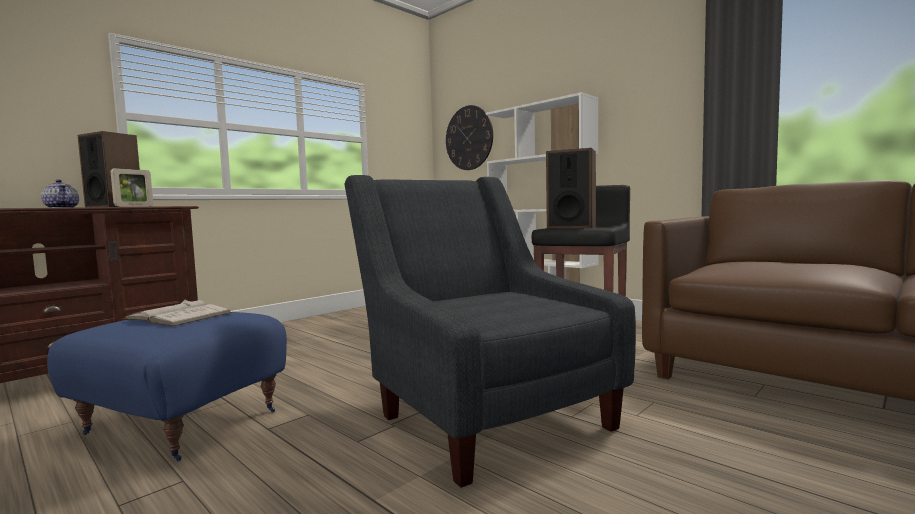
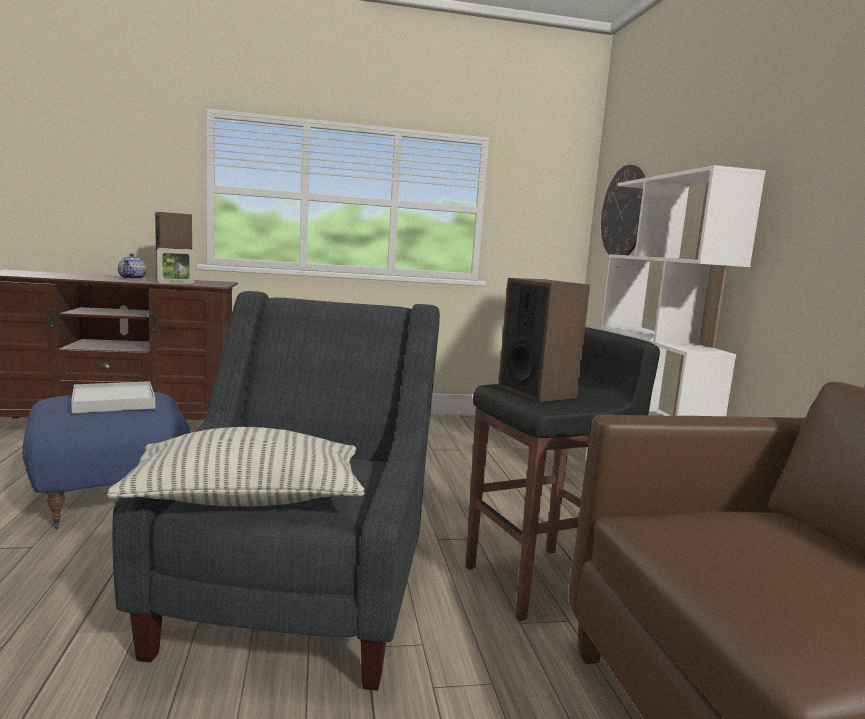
camera: 35 degrees right, 5 degrees up
(179, 316) = (114, 401): white book -> white tray
(513, 314) = (247, 500): none -> pillow

